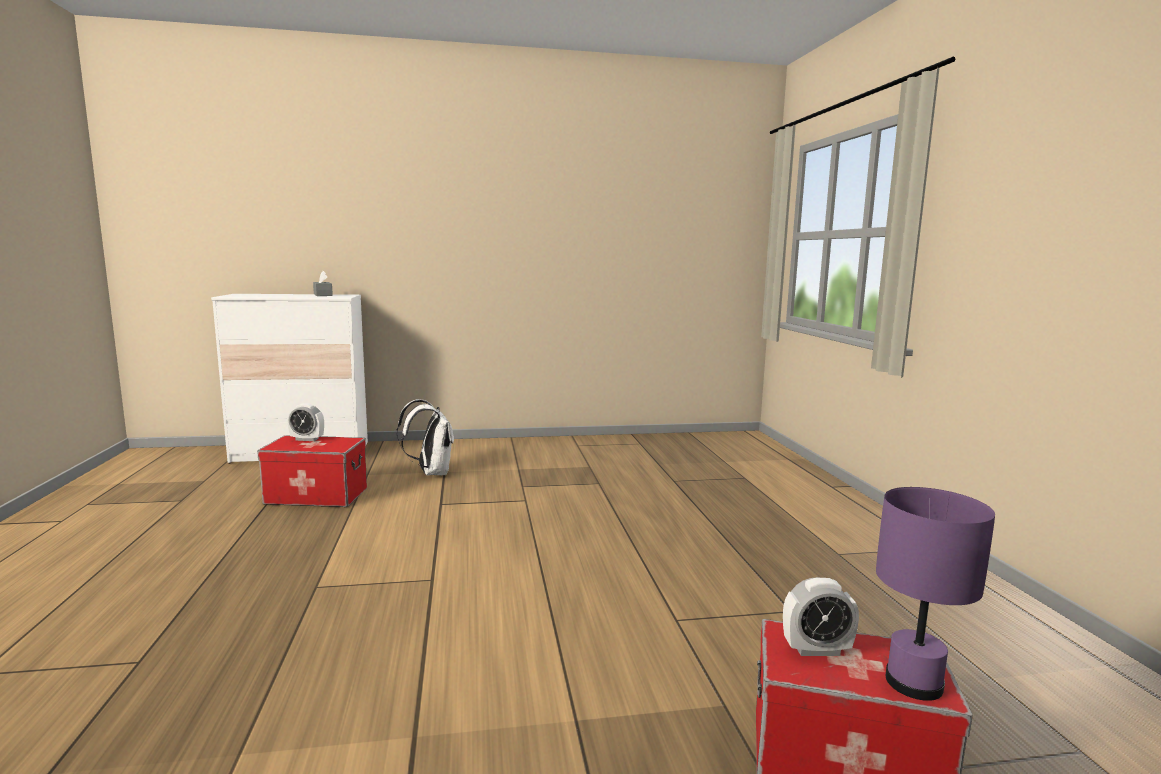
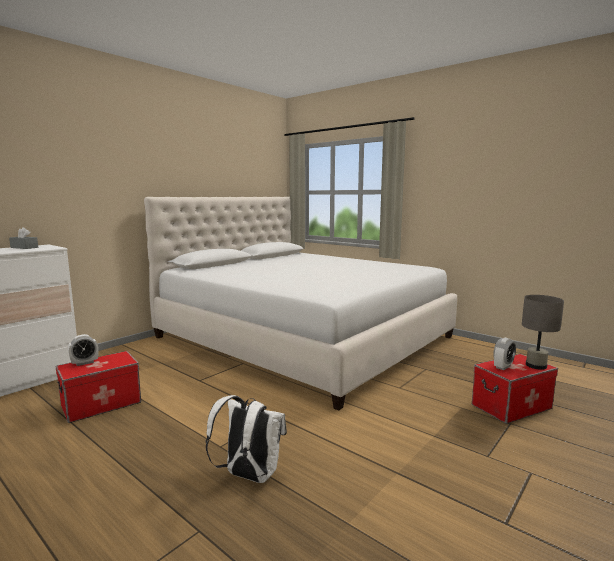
camera: 40 degrees left, 0 degrees up
(431, 473) = (155, 366): white backpack -> white backpack (249, 476)
(674, 490) = (303, 337): none -> white bed
(915, 683) = (536, 365): purple table lamp -> grey table lamp

